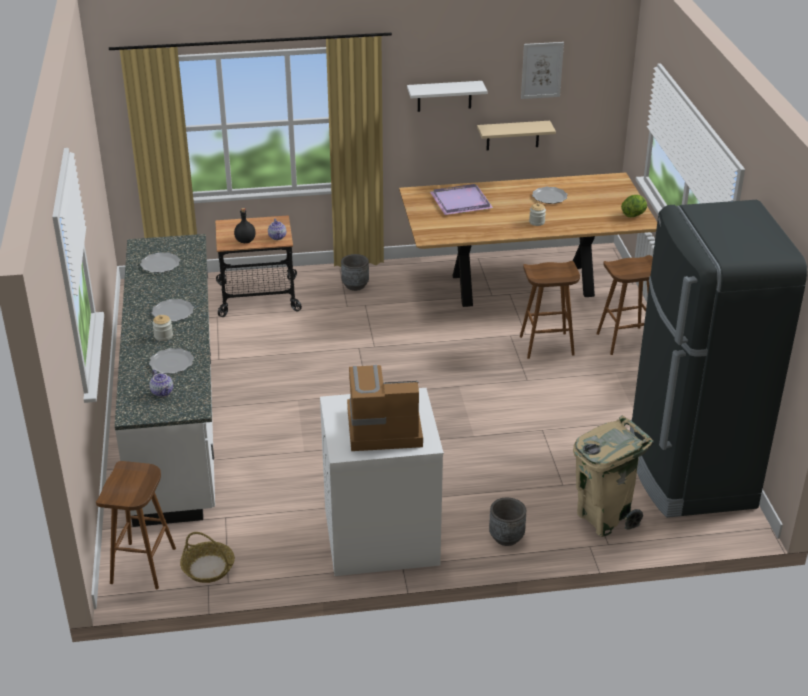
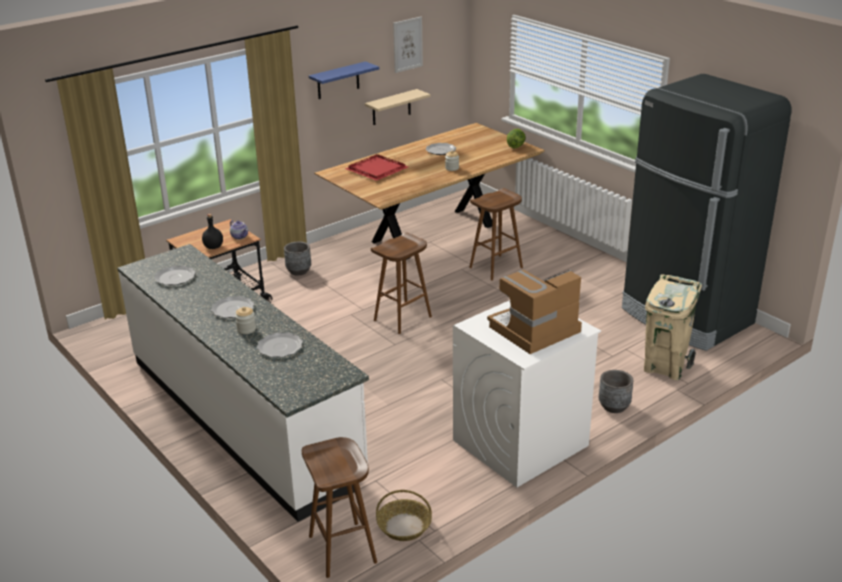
camera: 30 degrees left, 5 degrees down
(163, 392) = (299, 371): teapot -> none
(444, 96) = (338, 81): white shelf -> blue shelf
(462, 202) = (378, 169): purple tray -> red tray
(625, 341) = (547, 248): brown stool -> brown stool (402, 319)

